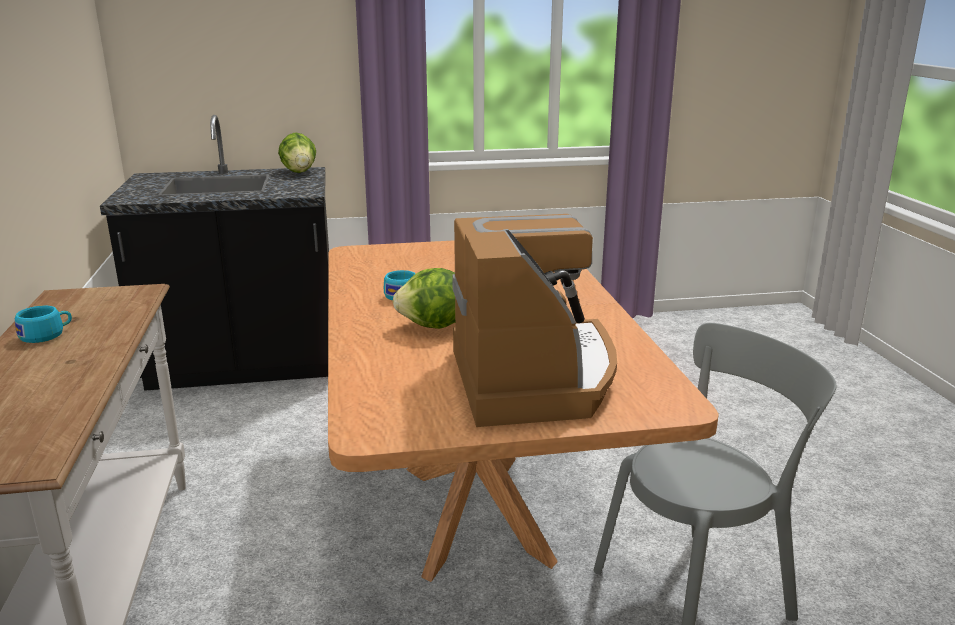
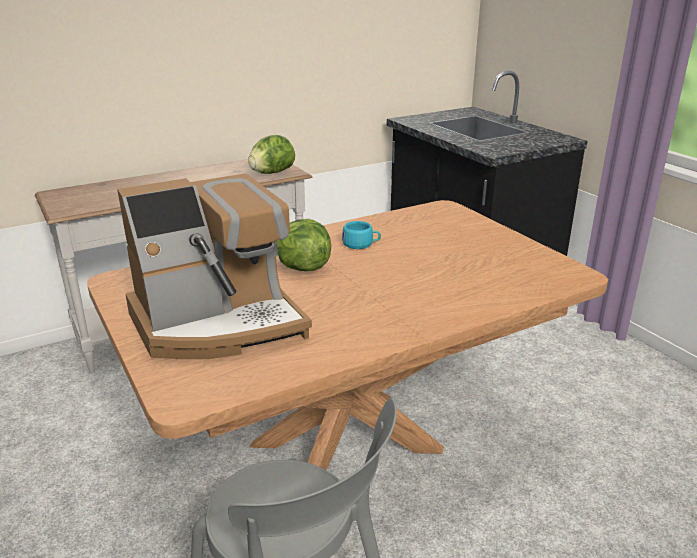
camera: 70 degrees right, 5 degrees up
(47, 335) = (211, 172): turquoise cup -> none
(299, 172) = (553, 138): lettuce -> lettuce (271, 173)

